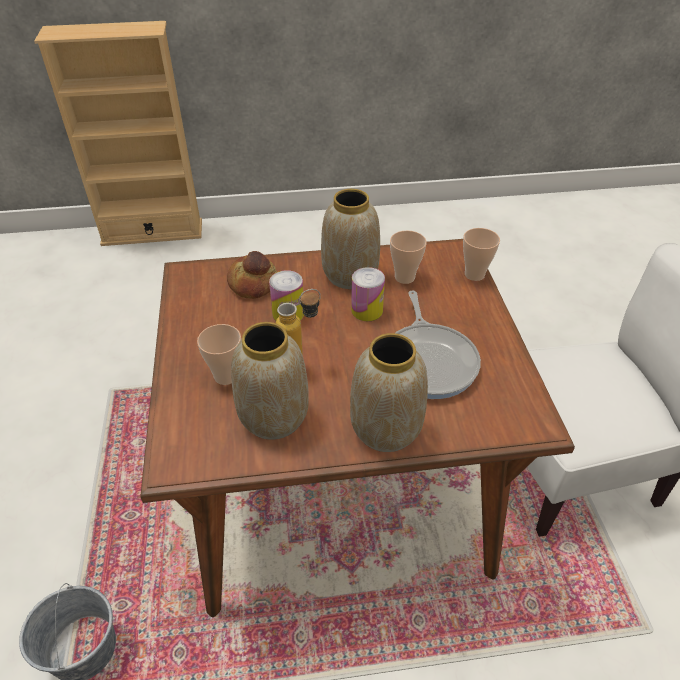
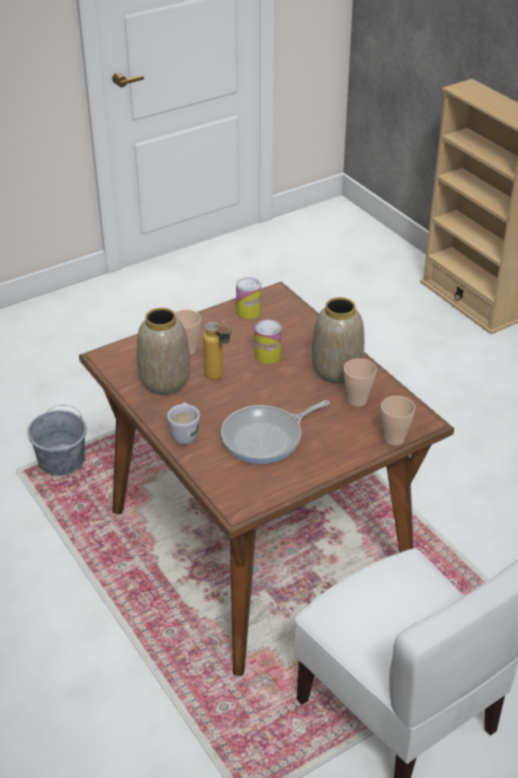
camera: 65 degrees right, 5 degrees down
(254, 283) = (288, 328): bread -> none
(367, 310) = (300, 392): can -> can (248, 312)
(384, 429) = (185, 433): vase -> white mug

